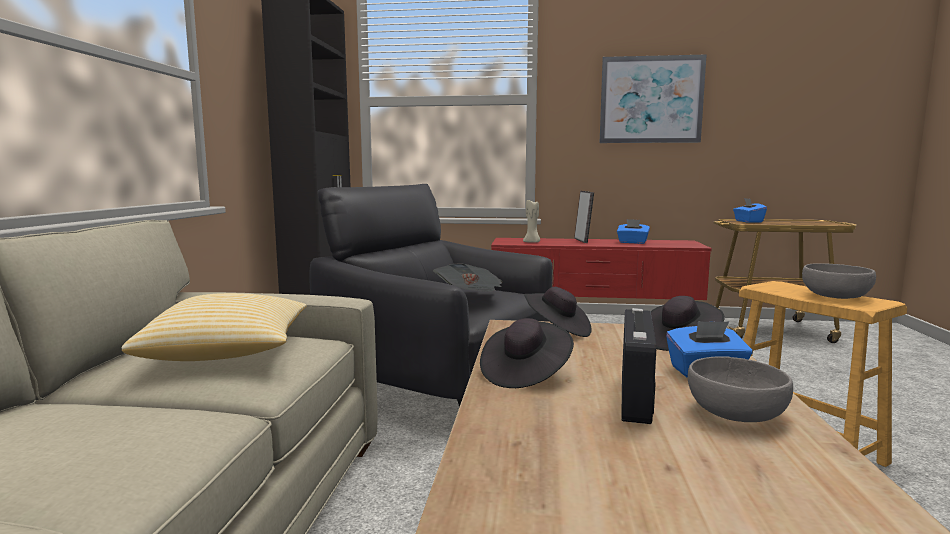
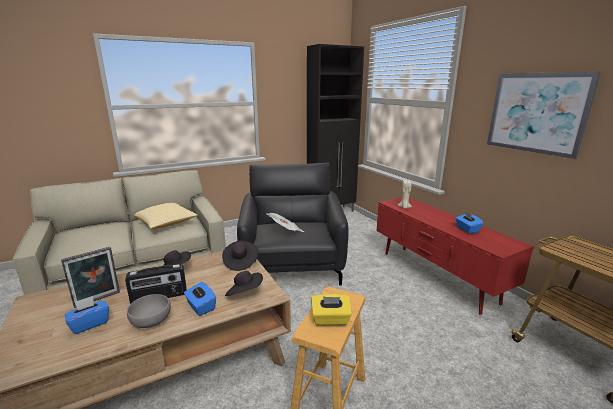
camera: 55 degrees right, 10 degrees up
(583, 240) = (441, 216): picture frame -> picture frame (98, 300)
(748, 221) = (583, 248): blue tissue box -> blue tissue box (90, 324)
(834, 296) = (330, 320): grey bowl -> yellow tissue box

